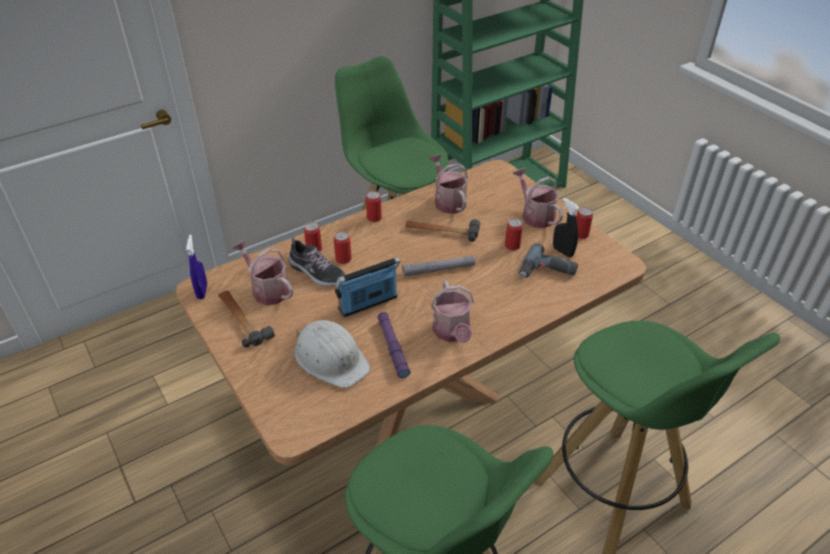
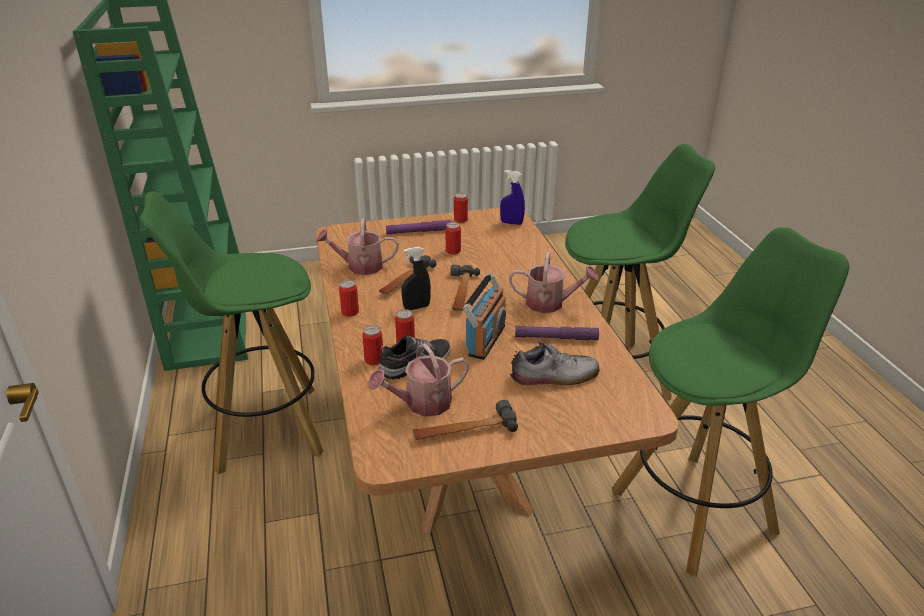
camera: 70 degrees left, 10 degrees down
(202, 291) = (392, 458): blue spray bottle -> blue spray bottle (511, 223)
(331, 358) = (555, 376): white hard hat -> shoe
(368, 303) = (486, 340): radio -> radio turned 150 degrees counterclockwise
(438, 269) = (461, 292): grey flashlight -> hammer
(535, 215) = (418, 231): watering can -> purple flashlight
(547, 272) = (499, 244): power drill -> none
(562, 251) = (477, 232): black spray bottle -> black spray bottle (416, 307)

